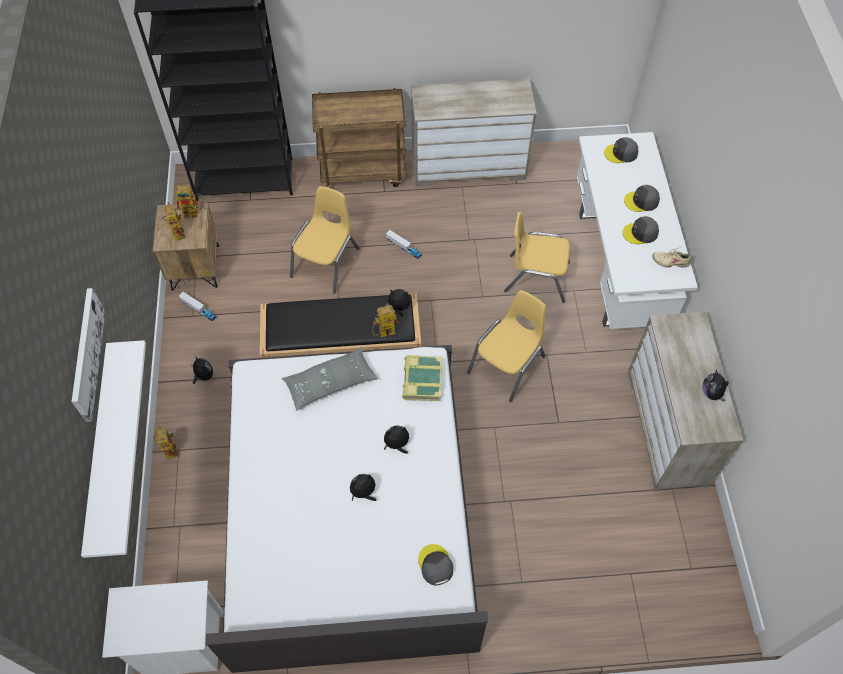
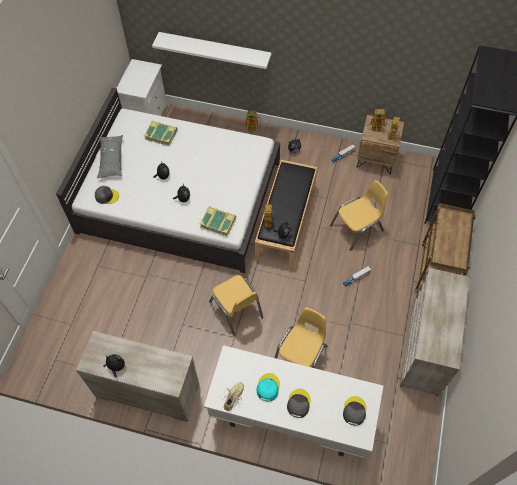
camera: 110 degrees right, 0 degrees up
(86, 354) = (249, 27): picture -> none
(274, 533) = (161, 134): none -> book
(326, 263) = (357, 228): yellow chair -> yellow chair turned 75 degrees counterclockwise
(330, 383) = (237, 178): grey pillow -> grey pillow (111, 160)
(640, 233) = (268, 387): grey cap -> turquoise cap

